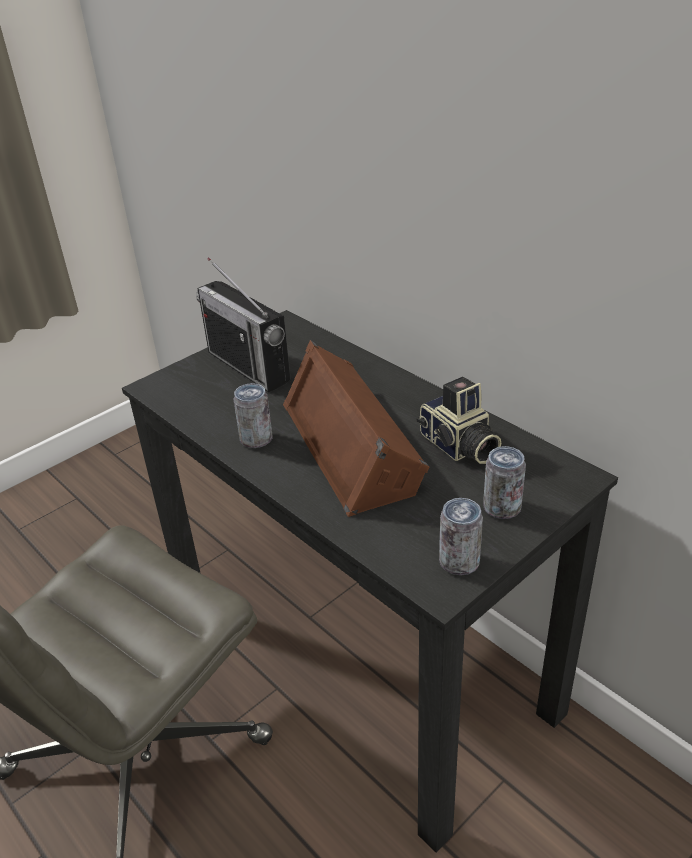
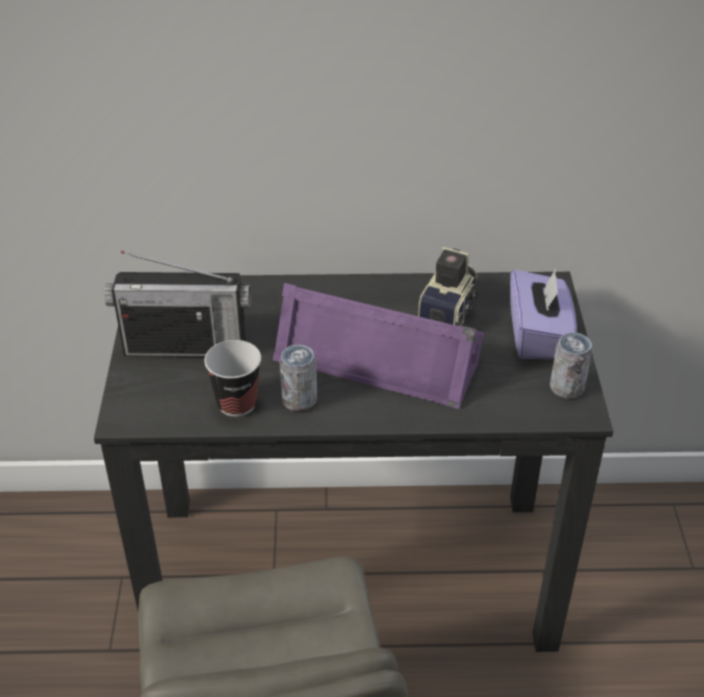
camera: 50 degrees left, 5 degrees up
(219, 417) = (237, 403): none -> cup
(353, 444) = (378, 356): brown speaker -> purple speaker
(458, 446) = (450, 311): camera -> camera turned 75 degrees counterclockwise
(502, 508) = (538, 336): can -> purple tissue box

